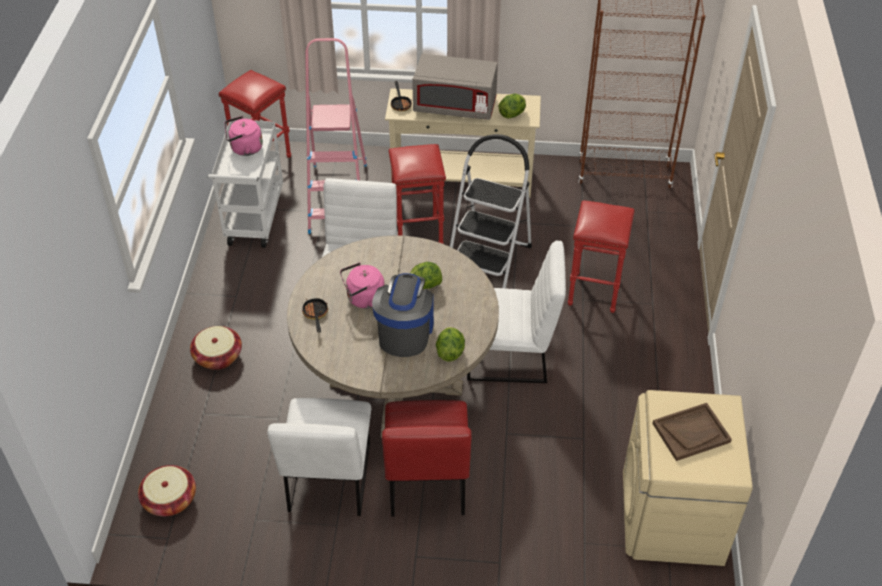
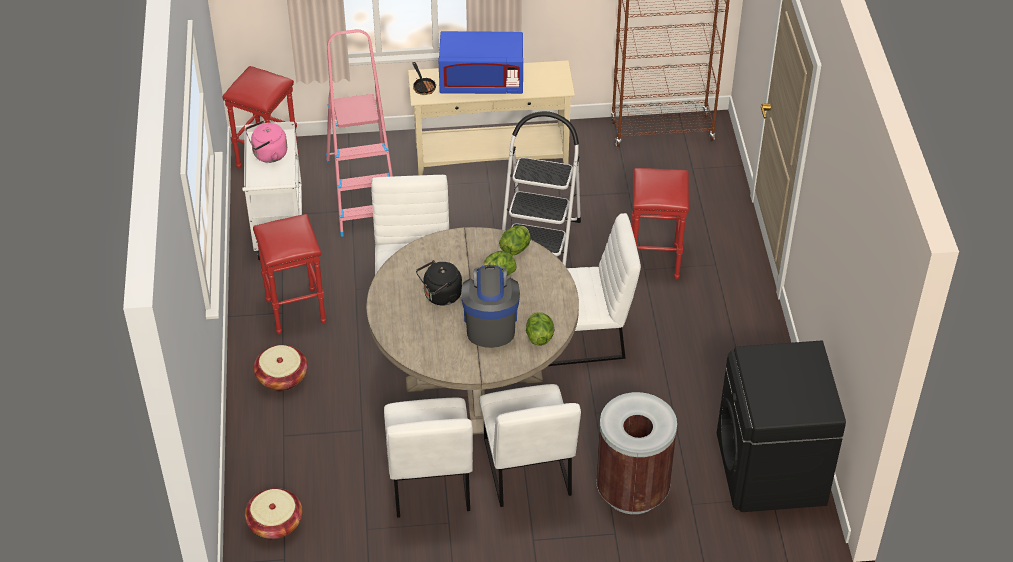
camera: 10 degrees left, 0 degrees up
(315, 315) = (397, 318): frying pan -> none
(363, 299) = (440, 296): pink kettle -> black kettle
(417, 232) = (456, 220): red stool -> red stool (294, 310)
(426, 481) = (527, 469): red chair -> white chair
(455, 106) = (482, 82): grey microwave -> blue microwave
(512, 114) = (544, 84): lettuce -> lettuce (516, 248)
(526, 519) = (632, 490): none -> brown trash can
(670, 517) = (769, 468): beige washing machine -> black washing machine
(691, 432) = (782, 380): brown tray -> none

